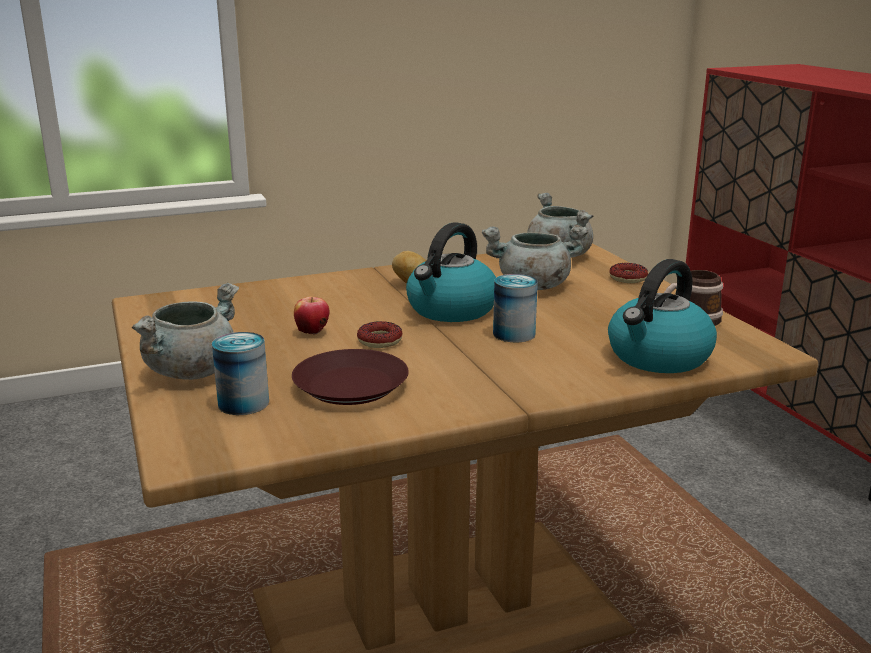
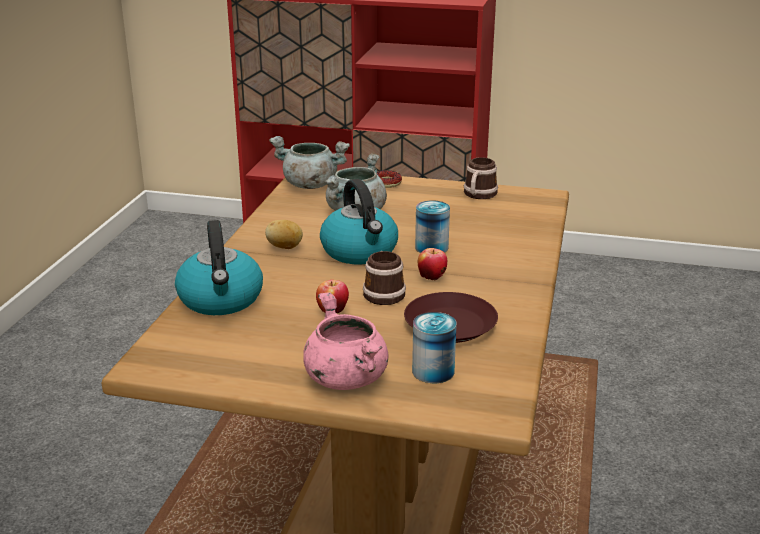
camera: 55 degrees left, 5 degrees up
(191, 371) = (345, 378): grey cooking pot -> pink cooking pot
(380, 341) = (383, 292): donut -> mug
(444, 352) = (432, 278): none -> apple
(658, 357) = (520, 223): kettle -> kettle (221, 300)

